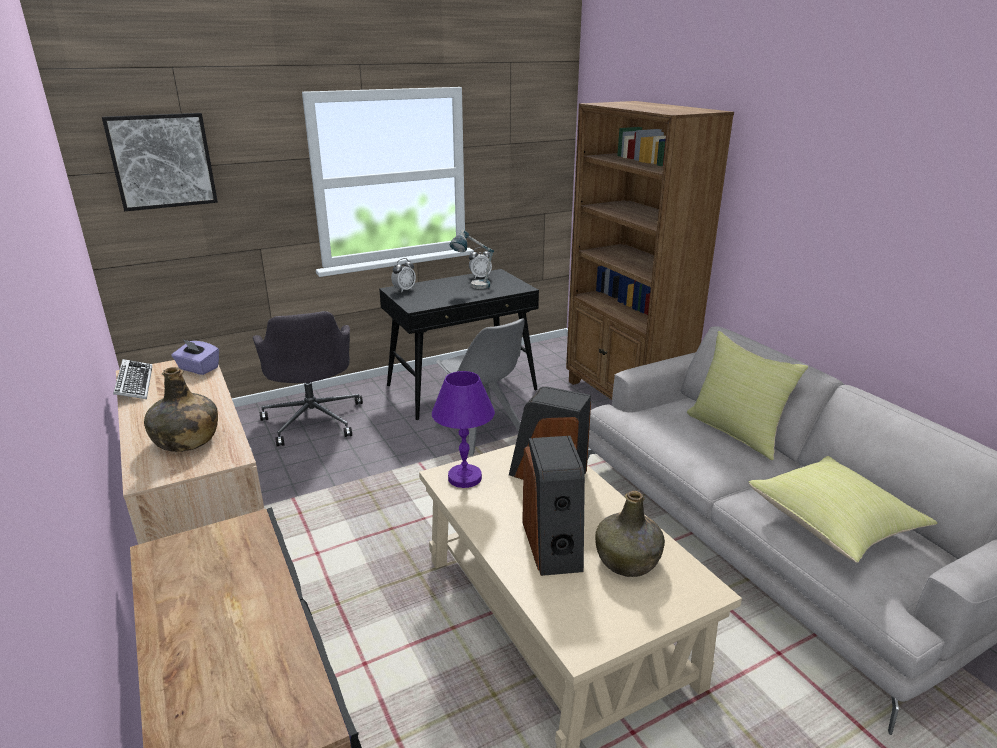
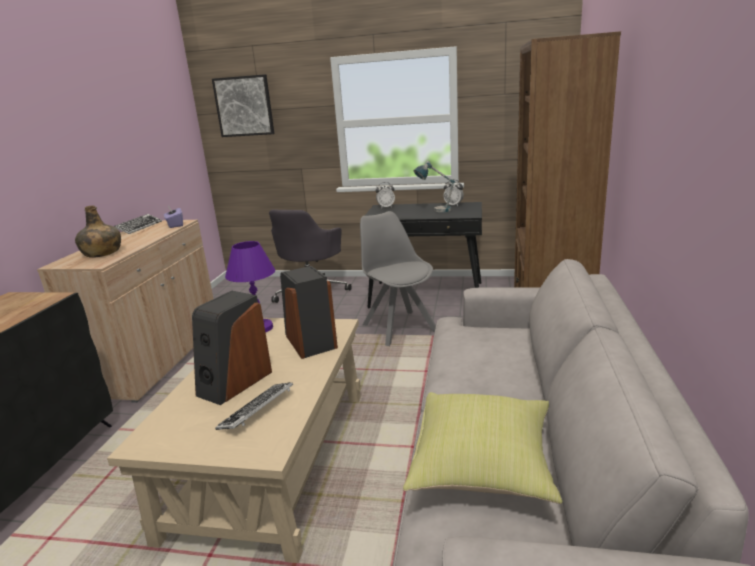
camera: 40 degrees right, 5 degrees down
(482, 432) = (398, 327): grey chair -> grey chair turned 150 degrees clockwise
(628, 560) = (257, 411): green bottle -> keyboard
(736, 432) = (527, 364): yellow pillow -> none

